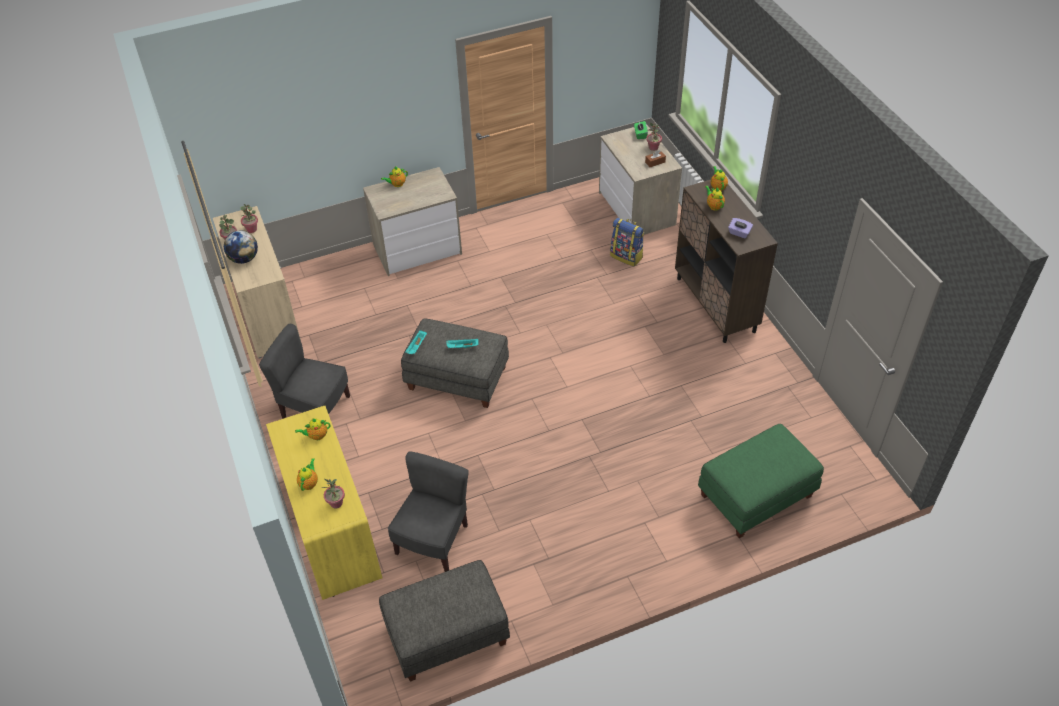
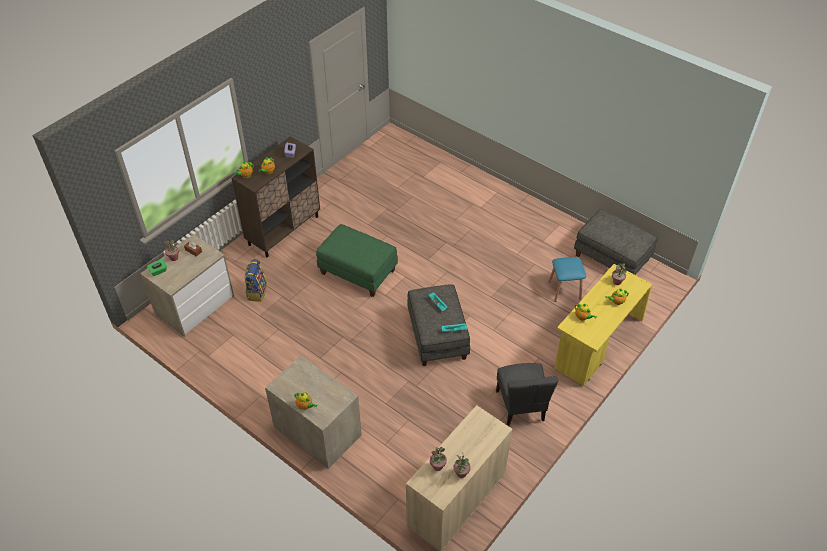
camera: 120 degrees left, 0 degrees up
(244, 259) = (475, 448): globe -> none
(433, 540) = (564, 290): grey chair -> blue stool
(756, 495) = (429, 172): green ottoman -> green ottoman (357, 272)

